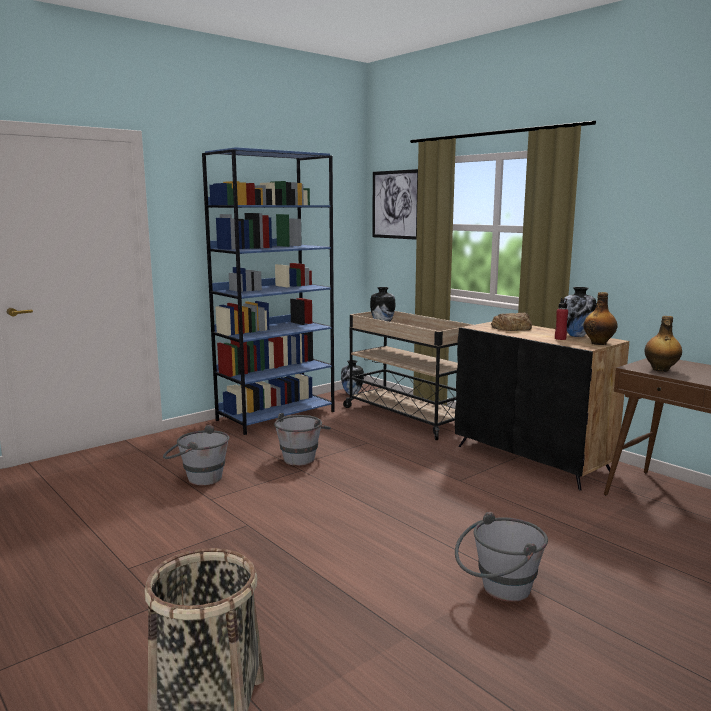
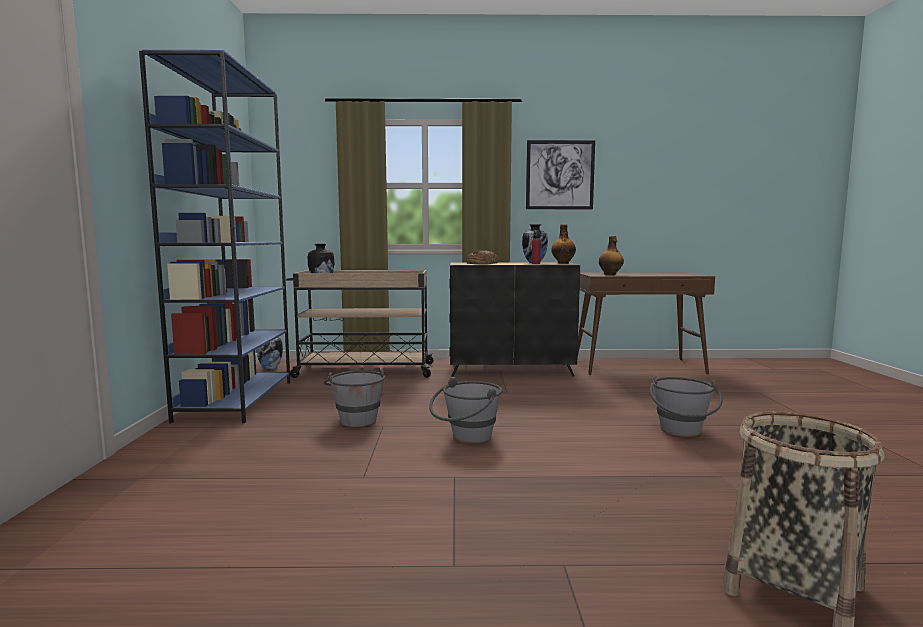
camera: 50 degrees left, 5 degrees down
(197, 478) = (297, 469): grey bucket -> grey bucket (466, 438)
(395, 204) = (297, 164): picture -> picture (560, 175)

